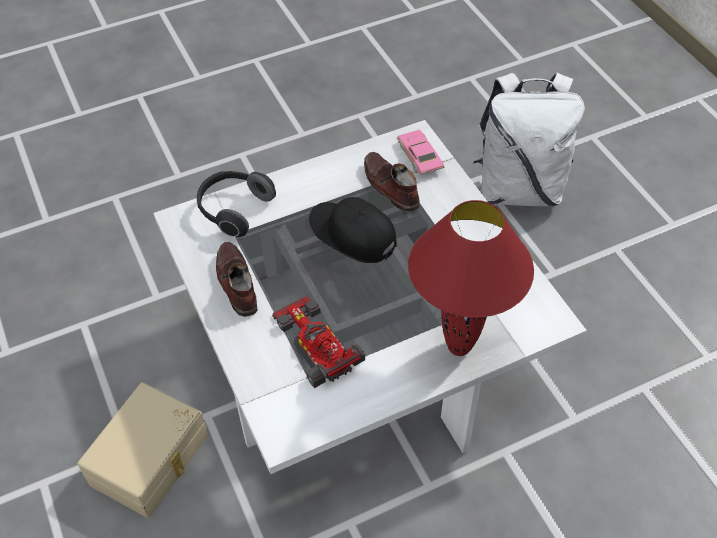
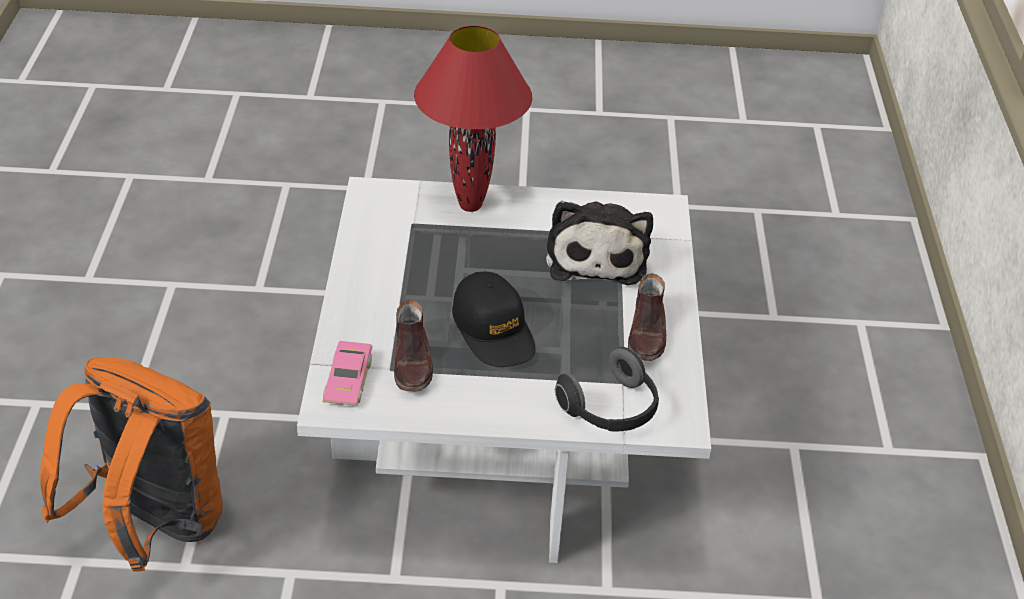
camera: 155 degrees left, 10 degrees down
(152, 460) = (769, 424): beige storage box -> none
(316, 343) = (596, 255): toy car -> plush toy
(519, 188) = (152, 527): white backpack -> orange backpack

